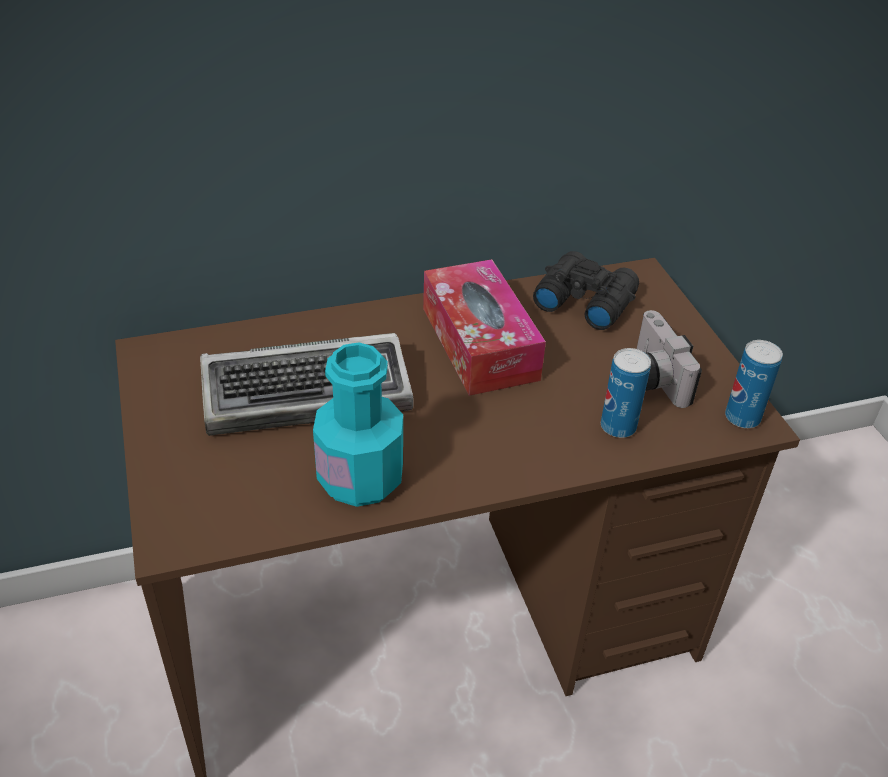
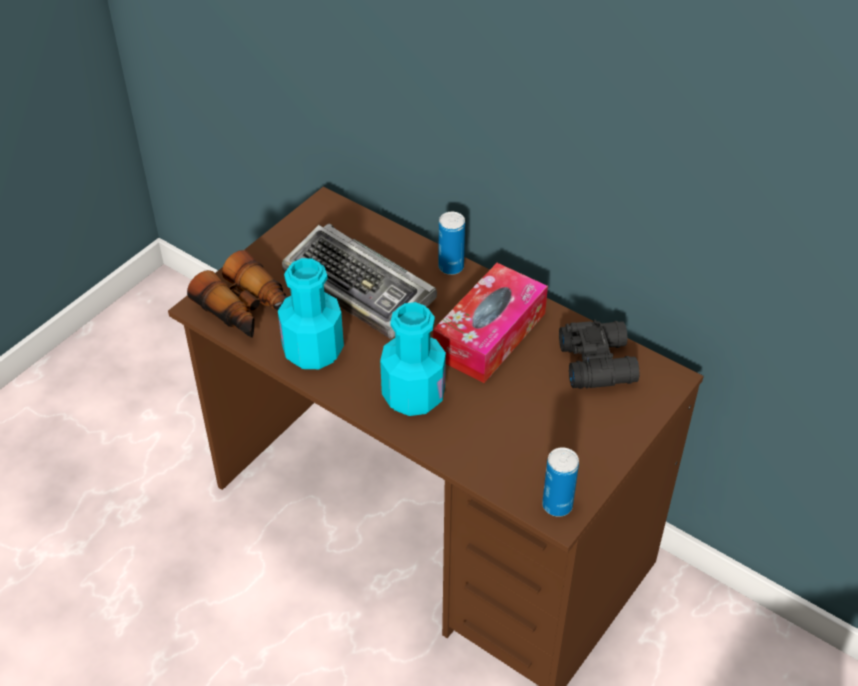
camera: 55 degrees right, 5 degrees up
(229, 500) = (247, 310): none -> binoculars
(508, 436) = (413, 395): none -> turquoise bottle
(618, 427) = (477, 443): can -> can (451, 267)
(649, 378) = (546, 437): camera -> none

